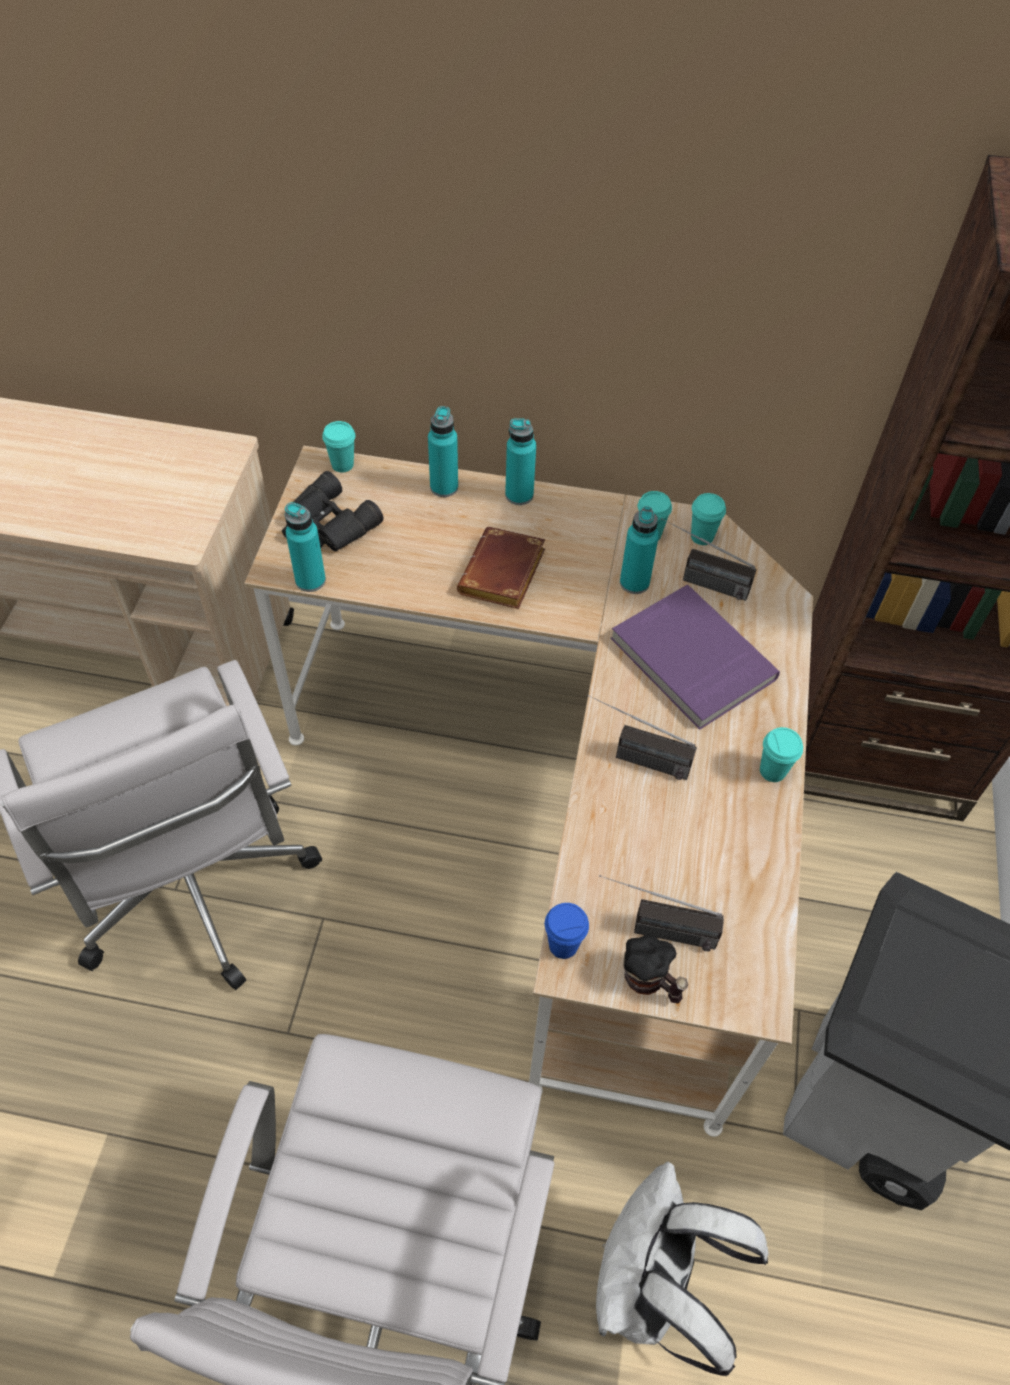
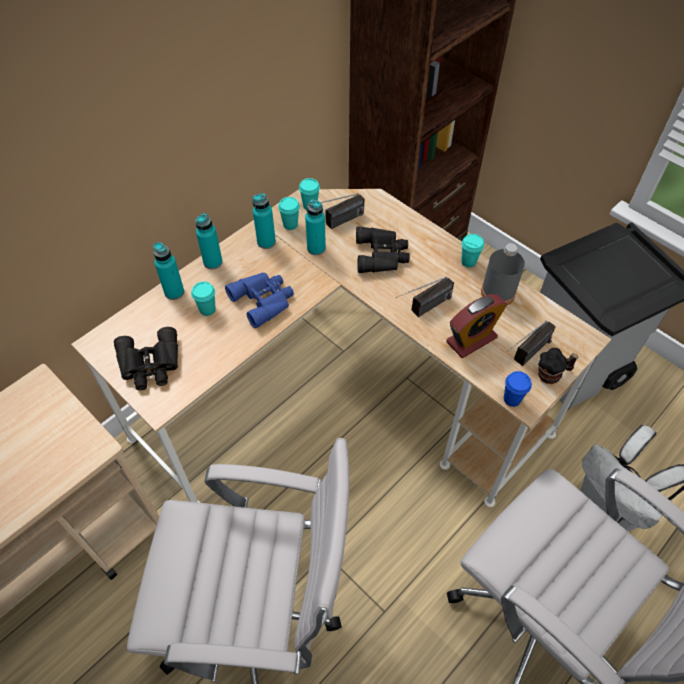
camera: 55 degrees left, 0 degrees up
(310, 580) = (185, 394): turquoise bottle -> turquoise bottle (266, 242)
(342, 465) = (108, 332): turquoise cup -> turquoise cup (207, 309)
(503, 576) = (264, 300): brown book -> blue binoculars
(629, 843) = (471, 339): none -> alarm clock
(690, 660) = (382, 255): purple book -> black binoculars
(747, 837) = (498, 292): none -> grey bottle

